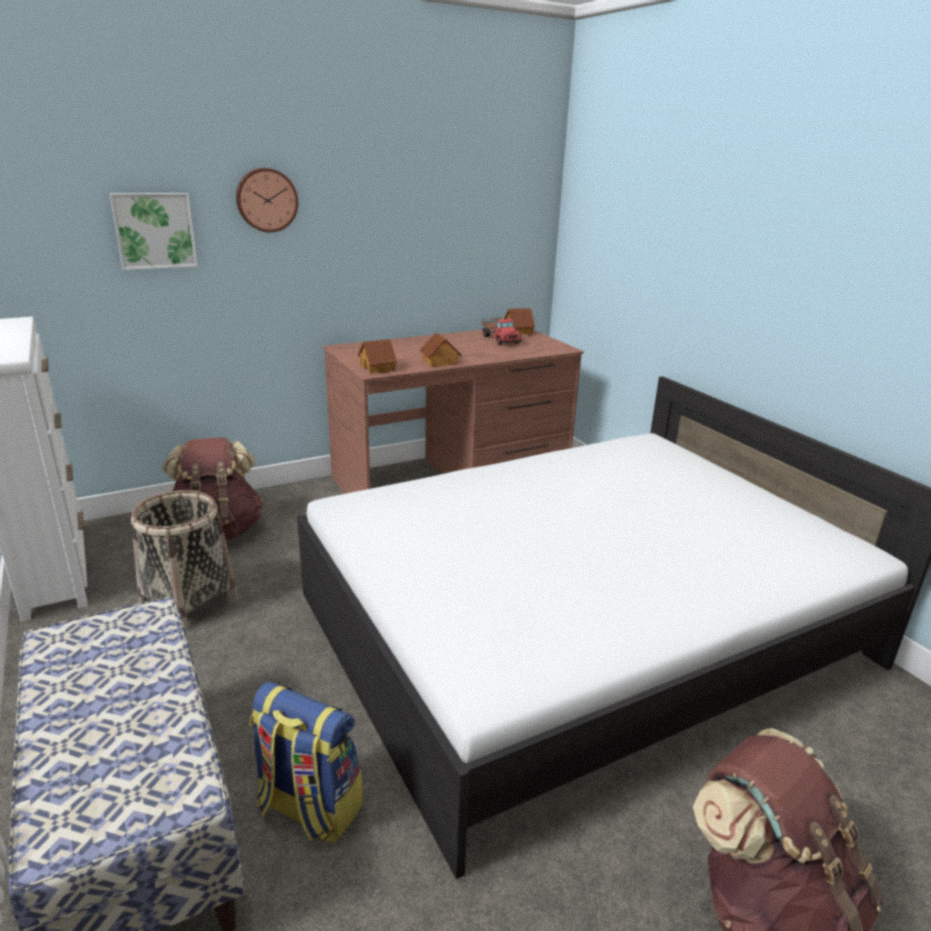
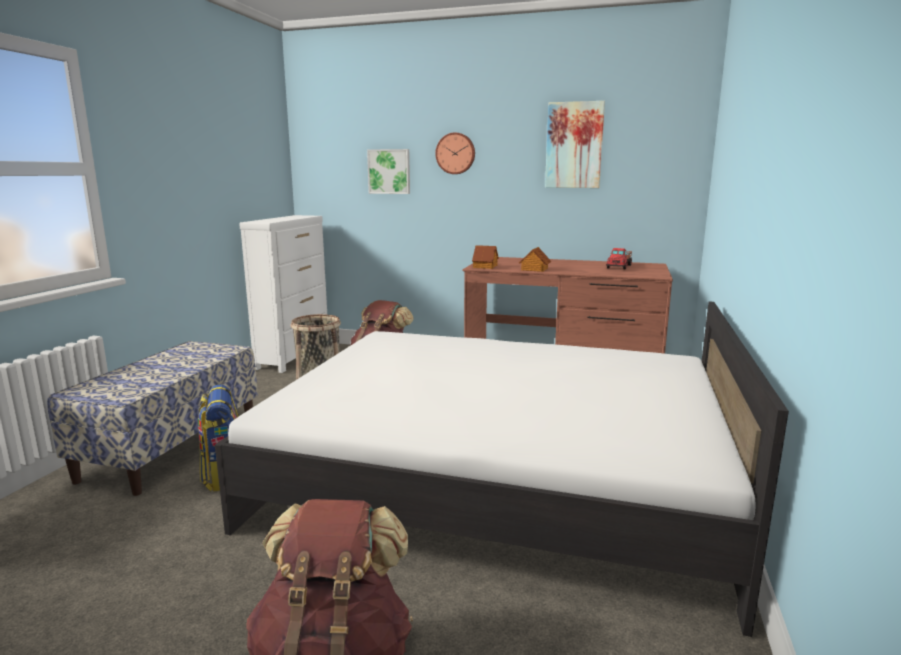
camera: 45 degrees right, 10 degrees down
(425, 189) = (574, 145): none -> picture
(518, 331) = (648, 265): toy house -> none

